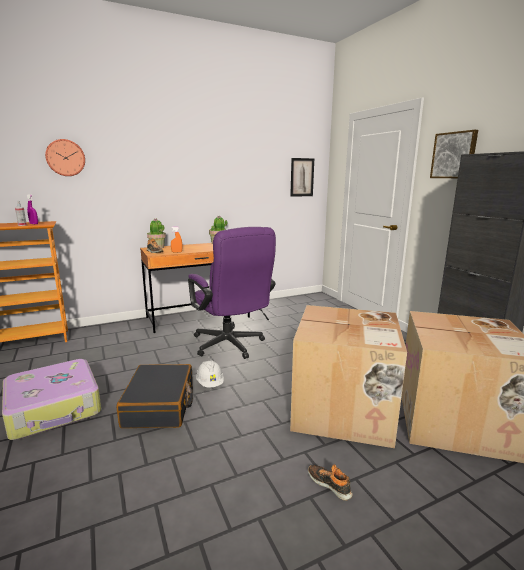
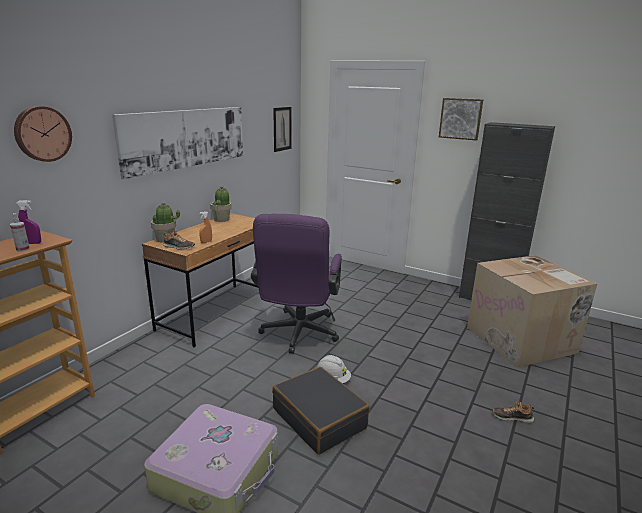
camera: 35 degrees left, 5 degrees up
(190, 174) = (186, 138): none -> picture
(231, 346) = (298, 335): purple office chair -> purple office chair turned 75 degrees clockwise
(344, 410) = (456, 360): cardboard box -> none

